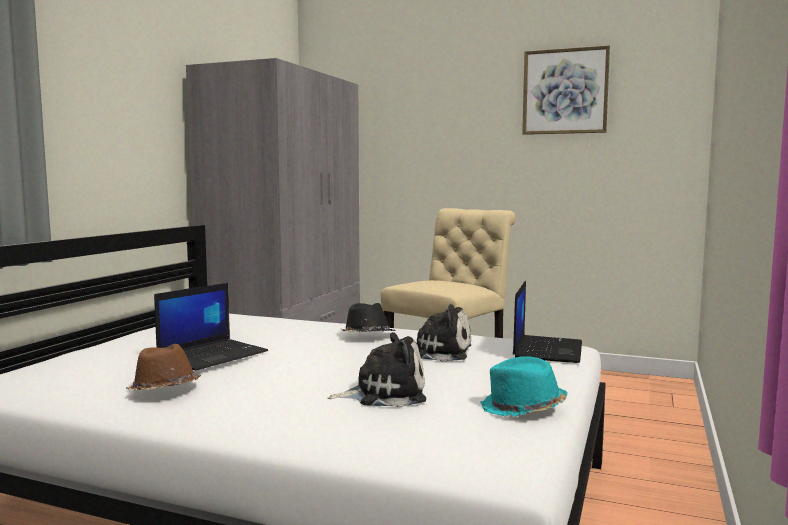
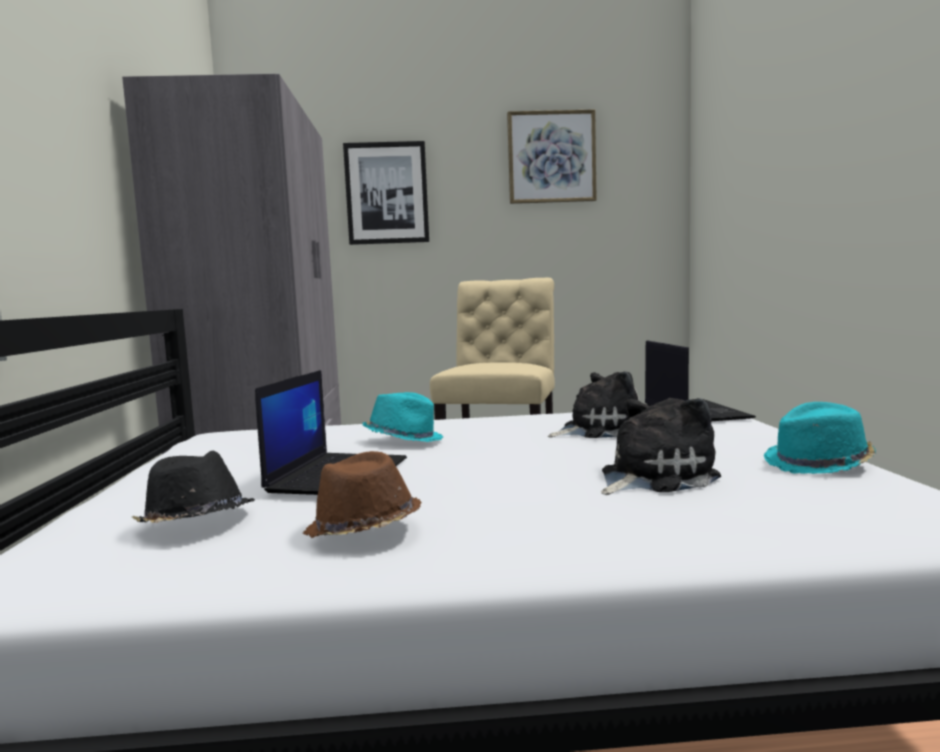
camera: 25 degrees left, 0 degrees up
(297, 337) = (404, 439): none -> turquoise hat
(367, 336) = (484, 427): black hat -> black hat (196, 523)
(418, 125) = (387, 193): none -> picture

